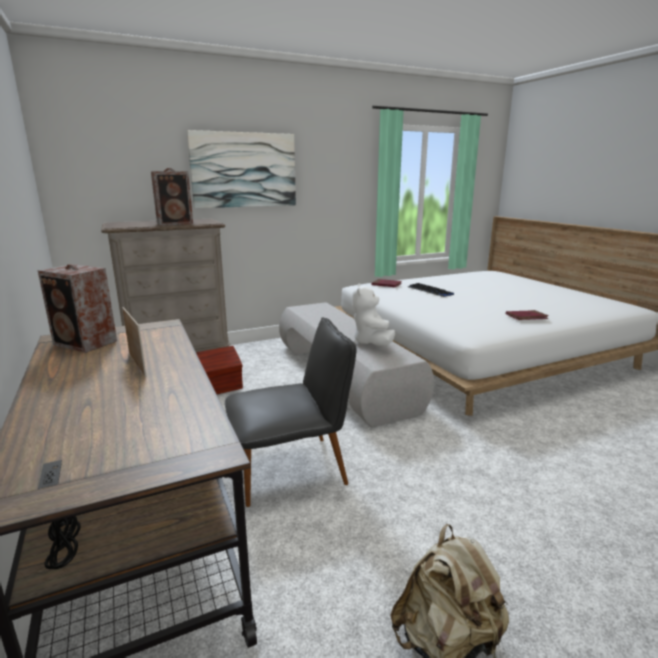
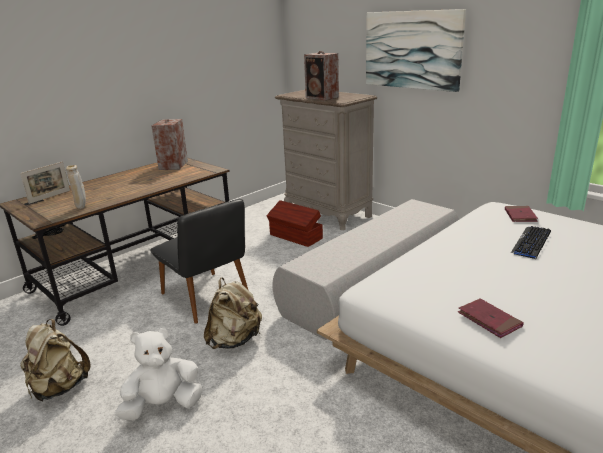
camera: 70 degrees right, 5 degrees up
(137, 364) = (144, 182): picture frame -> picture frame (50, 197)
(186, 415) = (81, 207): none -> beige vase
(372, 343) = (348, 253): white plush toy -> white plush toy (163, 405)
(398, 461) = (235, 340): none -> beige backpack

